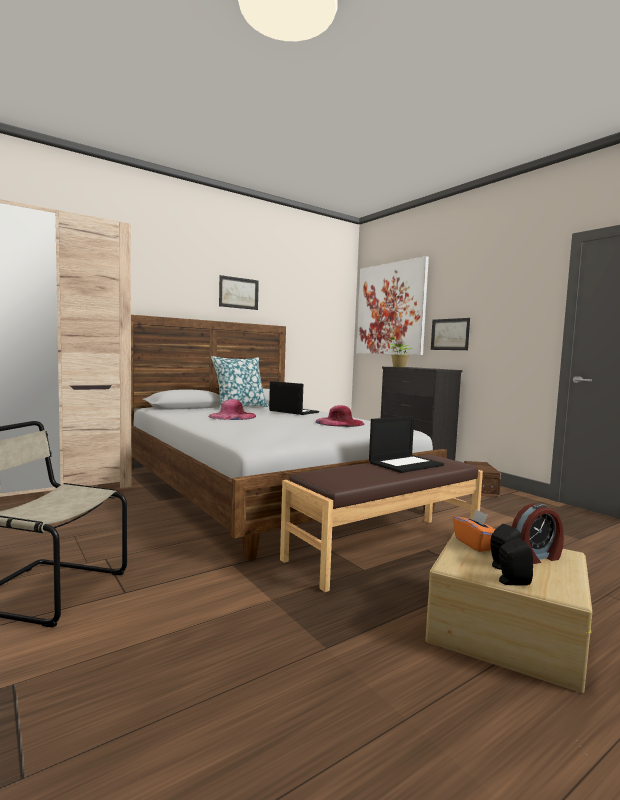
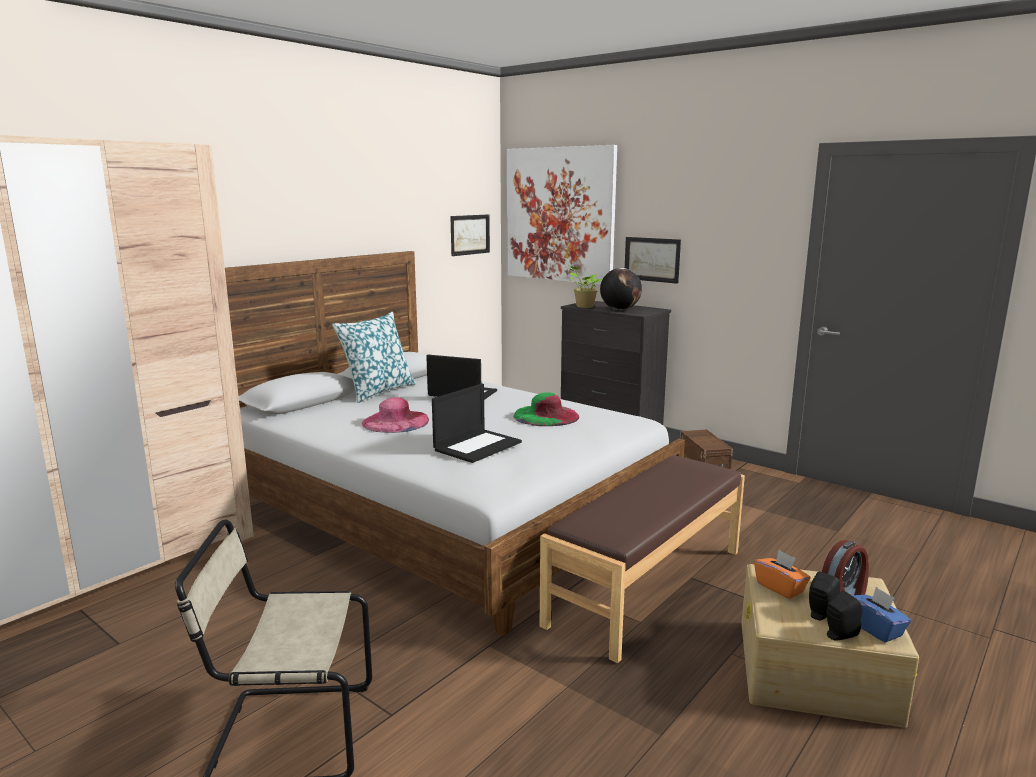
camera: 15 degrees left, 10 degrees up
(238, 293) = (345, 209): picture -> picture (470, 234)
(339, 422) = (546, 416): pink hat -> green hat
(406, 464) = (663, 482): laptop -> laptop (477, 446)
(422, 368) = (619, 310): none -> globe
(554, 583) = (875, 629): none -> blue tissue box

